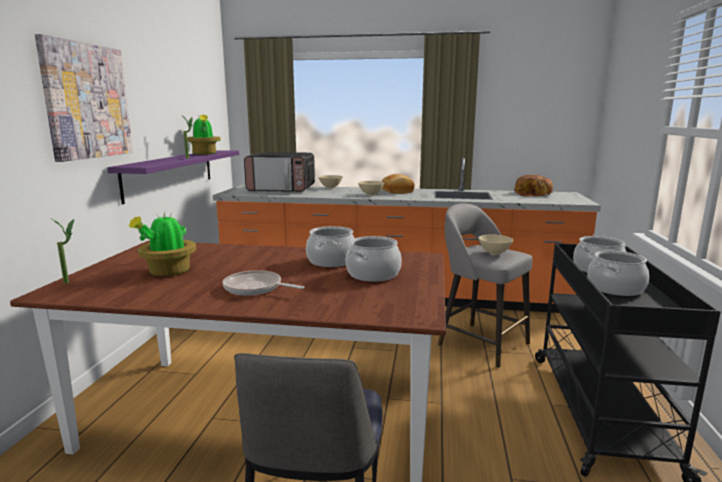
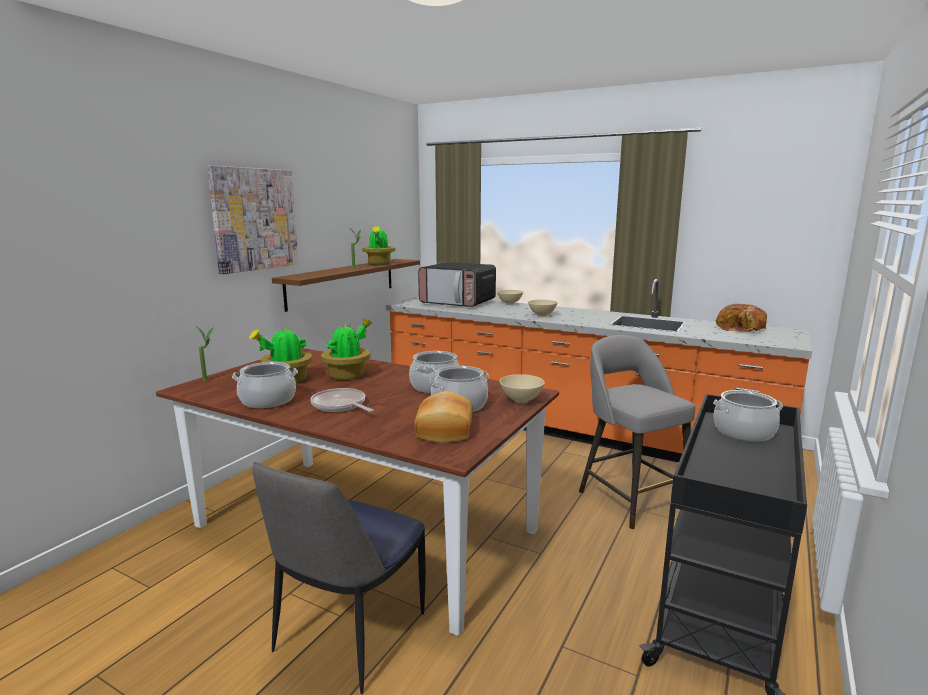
camera: 20 degrees right, 0 degrees up
(171, 173) = (343, 282): purple shelf -> brown shelf
(232, 260) = (348, 375): none -> potted plant
(396, 191) = (575, 313): bread -> bread (443, 430)
(494, 253) = (644, 397): beige bowl -> beige bowl (521, 401)
(615, 288) = (737, 458): cooking pot -> cooking pot (267, 401)

